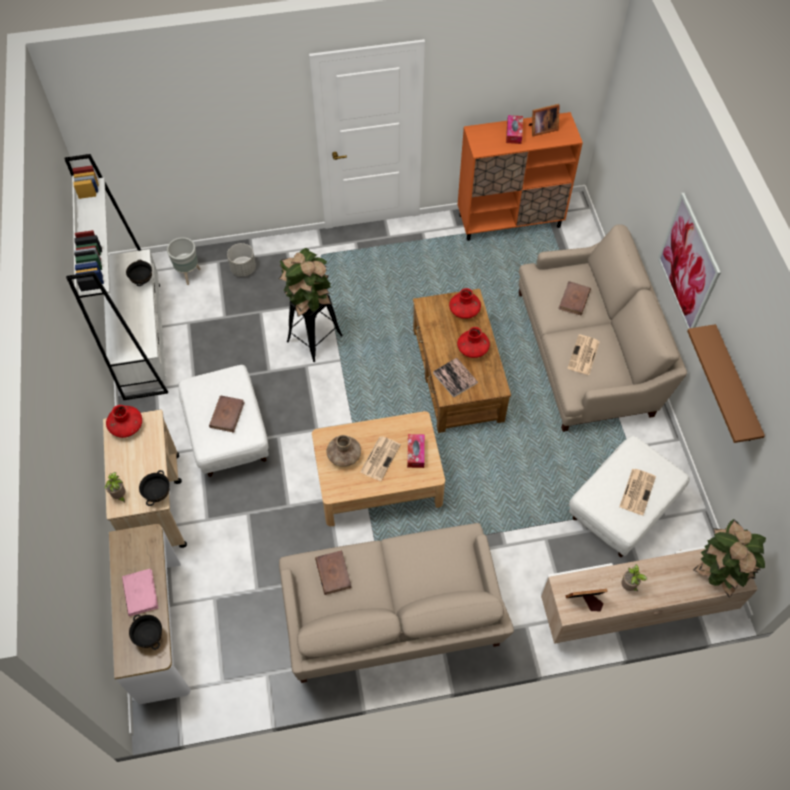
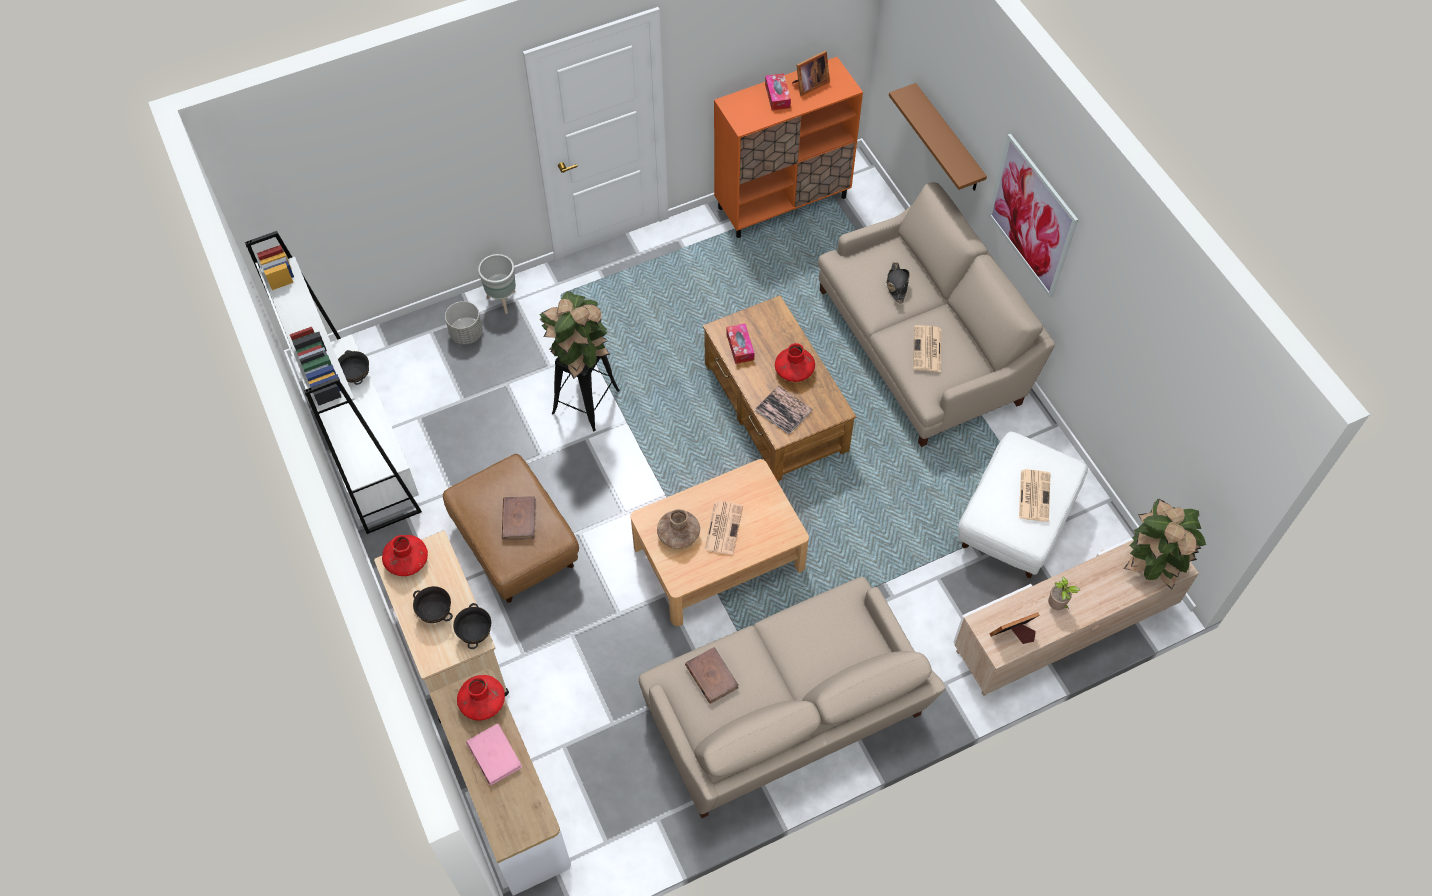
camera: 15 degrees left, 0 degrees up
(120, 496) = (428, 647): potted plant -> none
(149, 637) = (523, 803): black bowl -> black bowl (435, 613)
(188, 274) = (397, 355): grey planter -> grey planter (502, 300)
(227, 434) = (515, 545): white ottoman -> brown ottoman
(415, 453) = (764, 512): tissue box -> tissue box (740, 347)
(464, 310) = (770, 326): red vase -> red vase (482, 702)
(574, 300) = (897, 285): brown book -> black hat
(734, 386) = (1121, 347): brown shelf -> brown shelf (948, 140)

